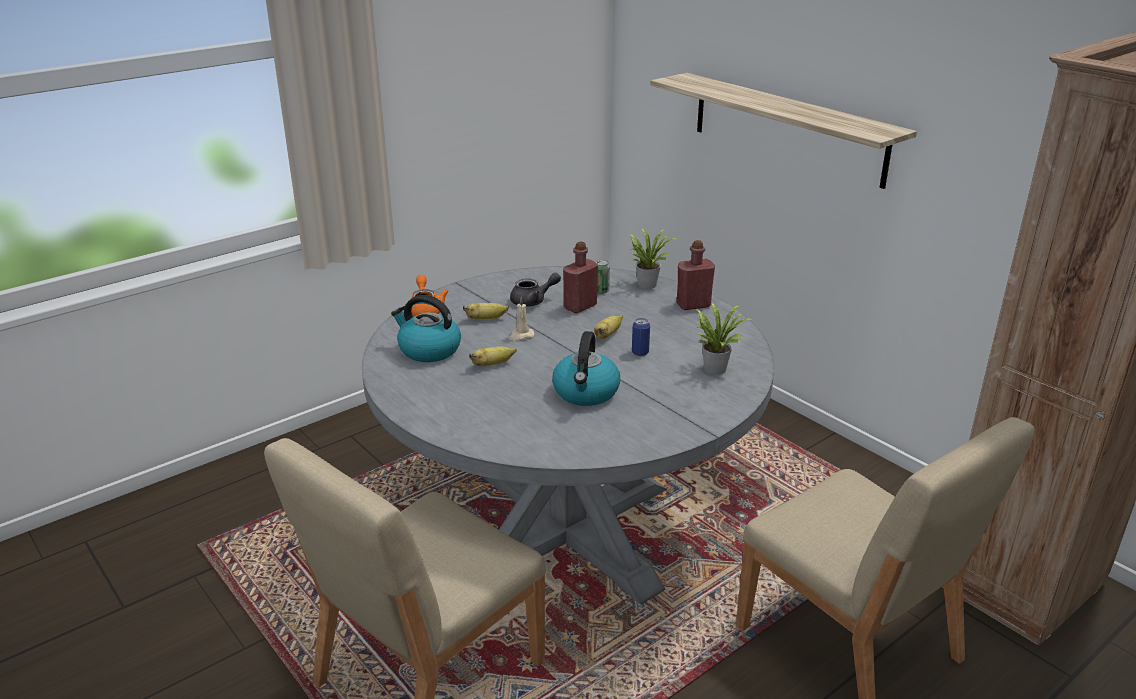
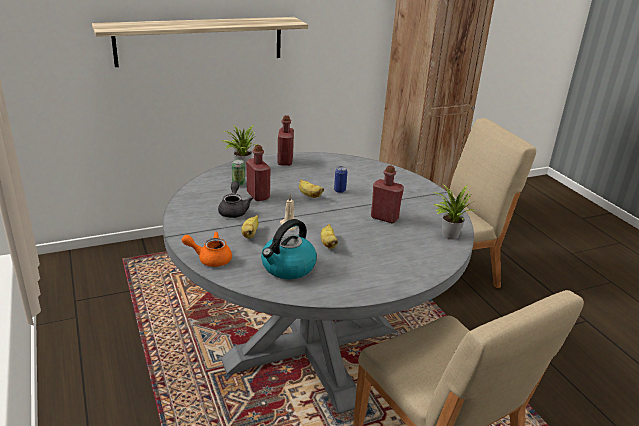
camera: 75 degrees left, 0 degrees up
(586, 393) = (384, 218): kettle -> red bottle
(715, 367) = (370, 174): potted plant -> potted plant (447, 234)

